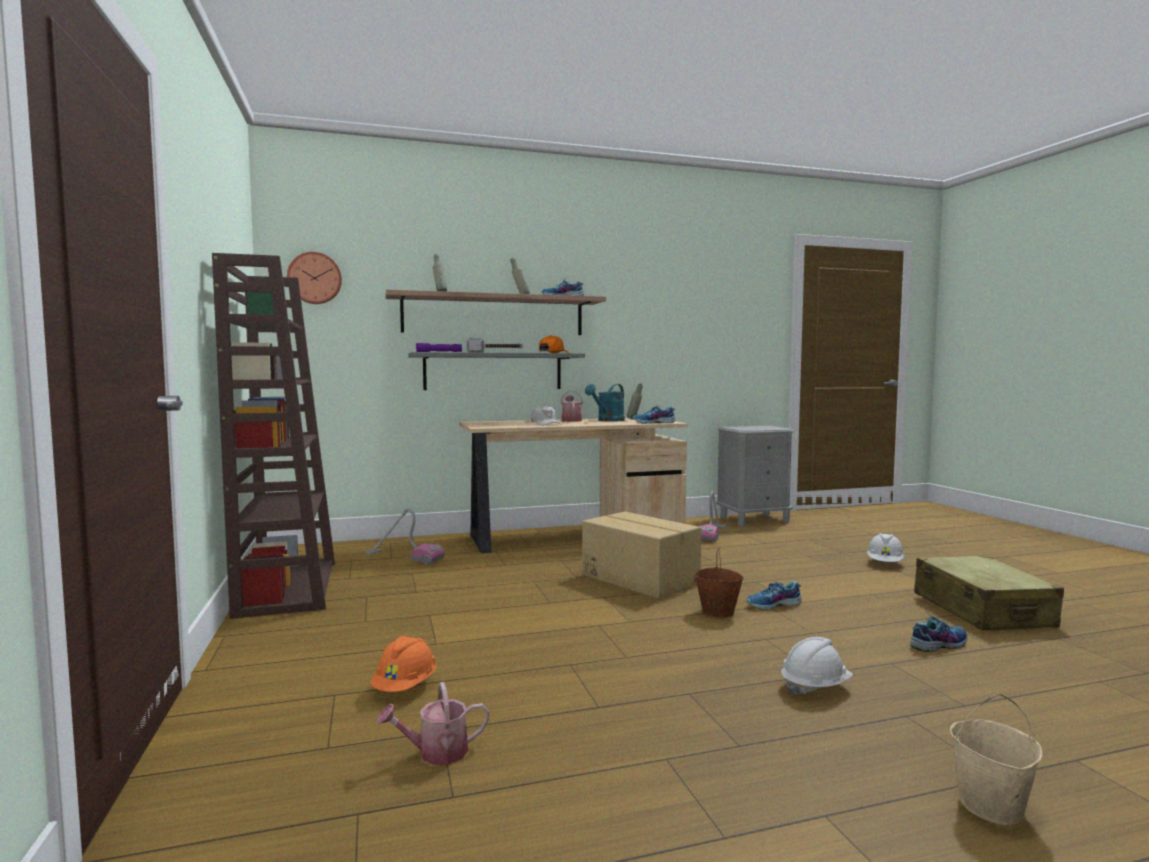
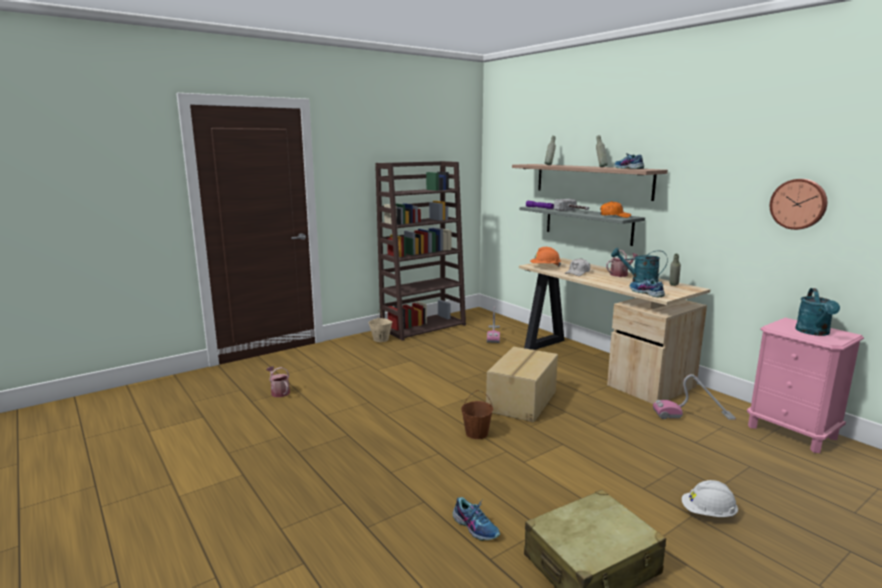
camera: 70 degrees right, 10 degrees up
(314, 278) = (503, 154): wall clock -> wall clock (798, 204)
(405, 687) = (329, 375): orange hard hat -> orange hard hat (545, 267)
(754, 519) = (792, 432): grey nightstand -> pink nightstand
(761, 427) = (814, 332): none -> turquoise watering can
(774, 605) = (510, 453): shoe -> none
(815, 687) = (370, 471): white hard hat -> none
(991, 807) = (251, 521): beige bucket -> beige bucket (380, 339)

